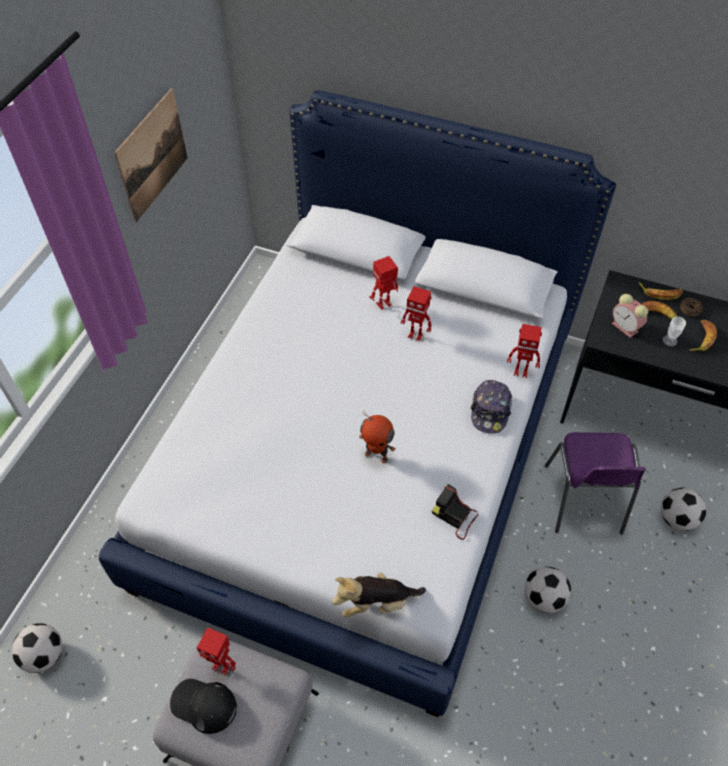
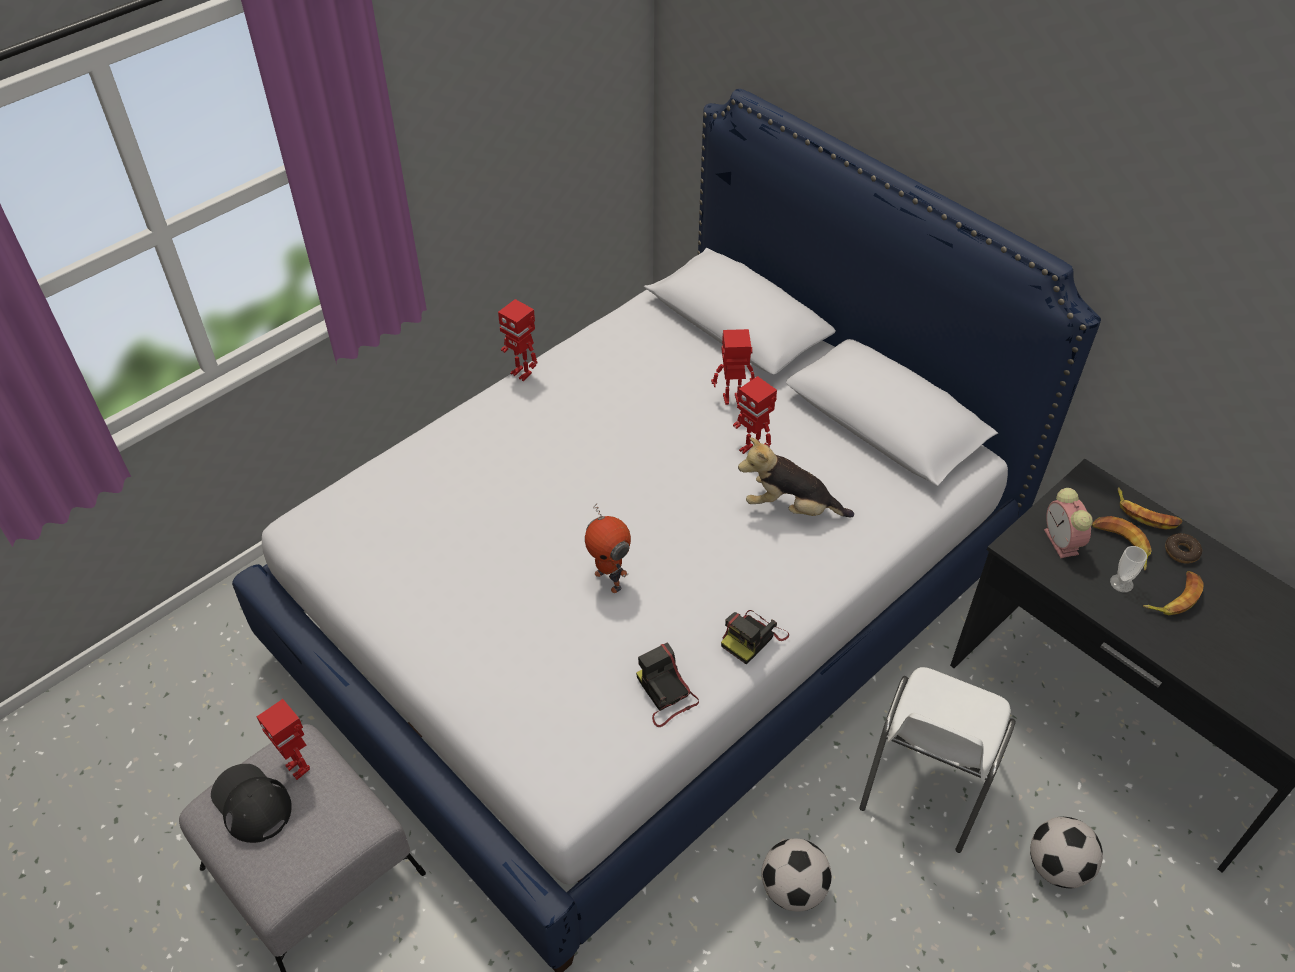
camera: 25 degrees right, 5 degrees down
(44, 655) = (143, 685): football -> none
(152, 155) = (492, 111): picture -> none
(376, 603) = (499, 757): plush toy -> plush toy (790, 507)
(486, 458) = (753, 637): none -> camera
(490, 411) = (796, 581): cap -> none
(520, 372) = (870, 547): toy robot -> toy robot (522, 373)
(583, 501) = (925, 784): purple chair -> white chair

